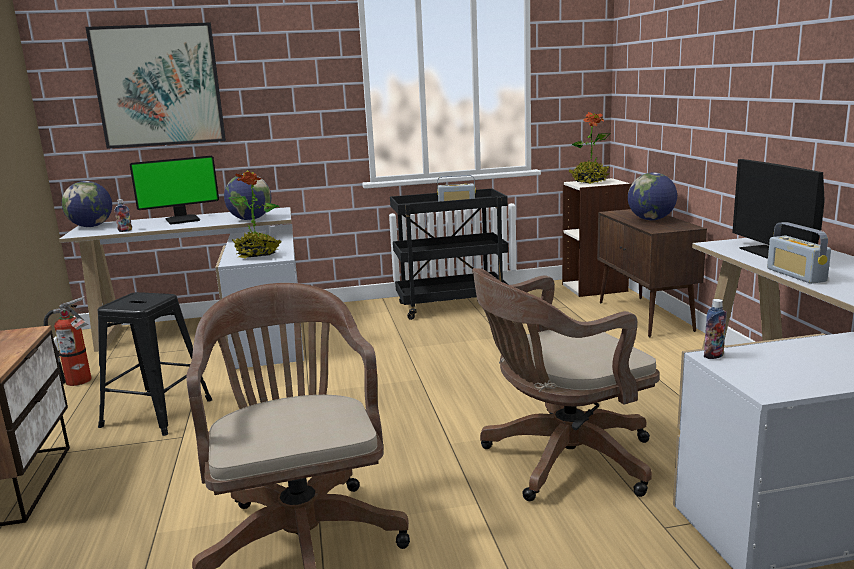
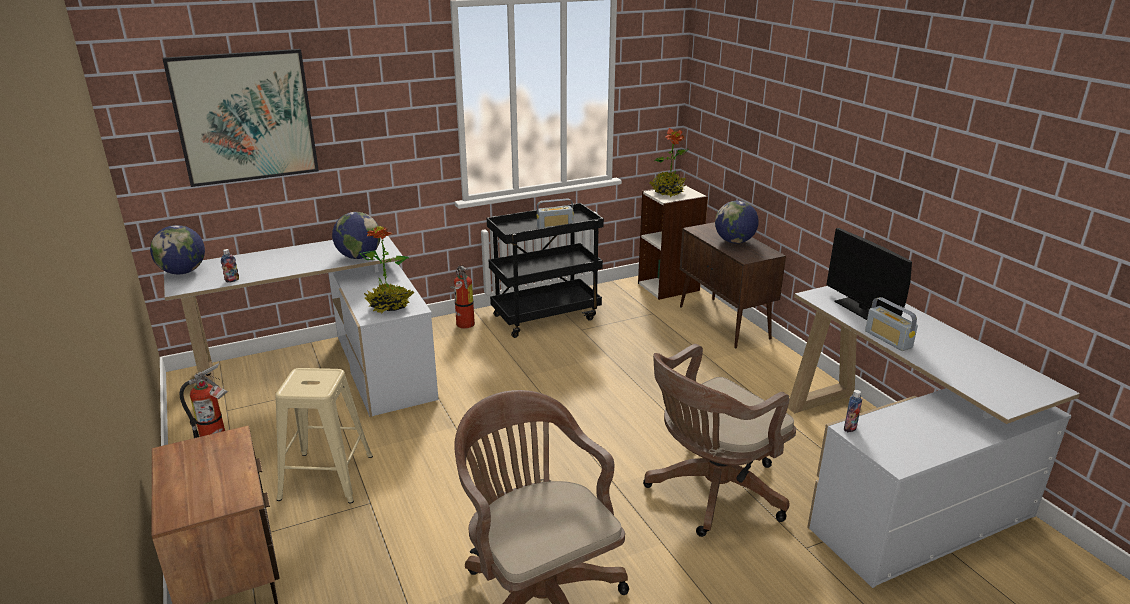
camera: 15 degrees left, 10 degrees up
(155, 413) = (325, 477): black stool -> beige stool
(183, 220) = (282, 258): monitor -> none
(366, 309) = (464, 325): none -> fire extinguisher

